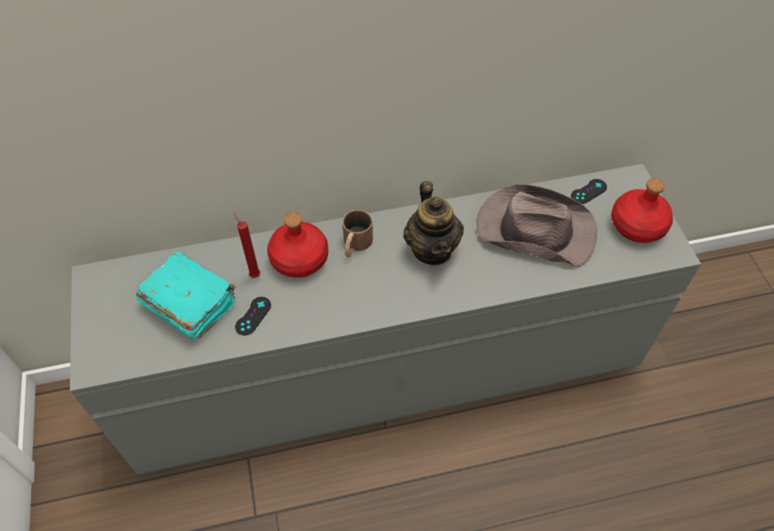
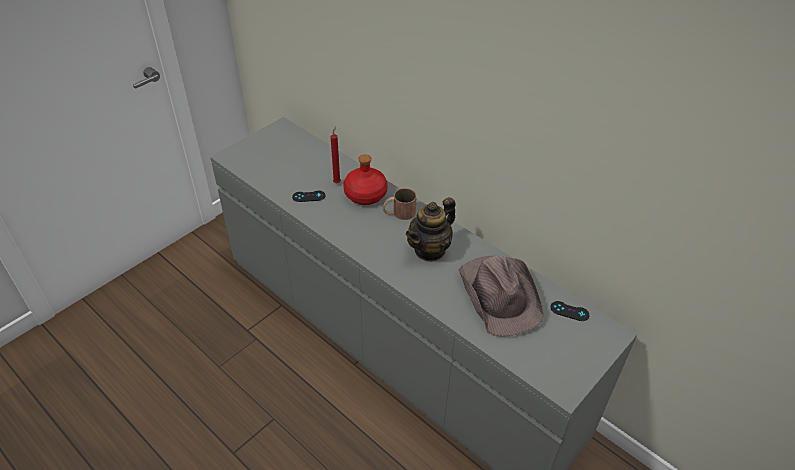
camera: 55 degrees right, 10 degrees down
(189, 303) = (296, 168): turquoise book -> none
(637, 225) = (566, 355): red bottle -> none

